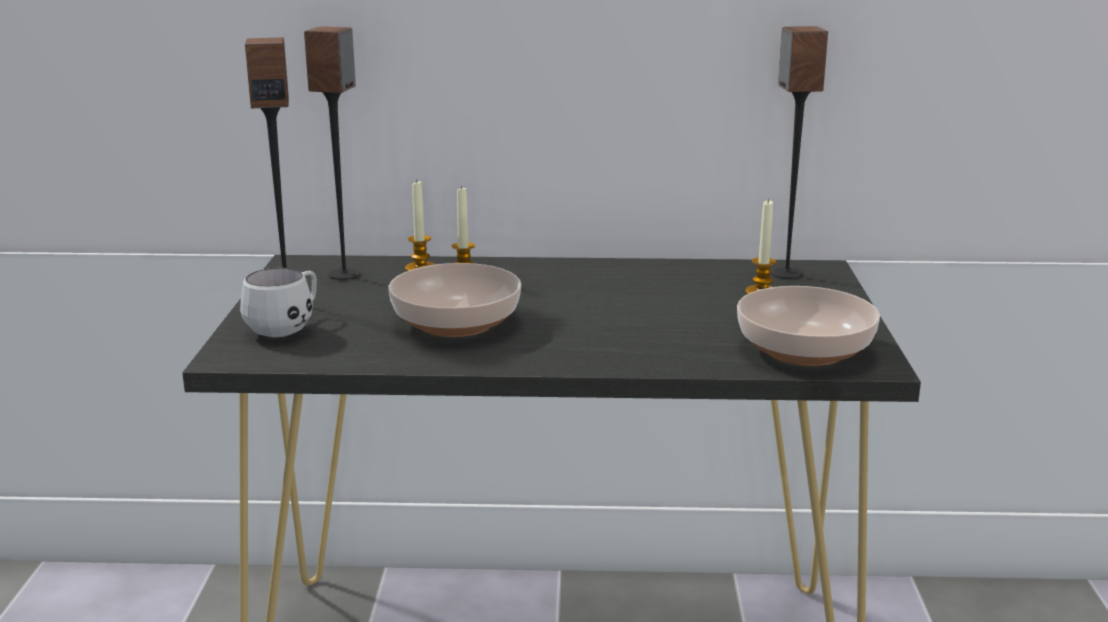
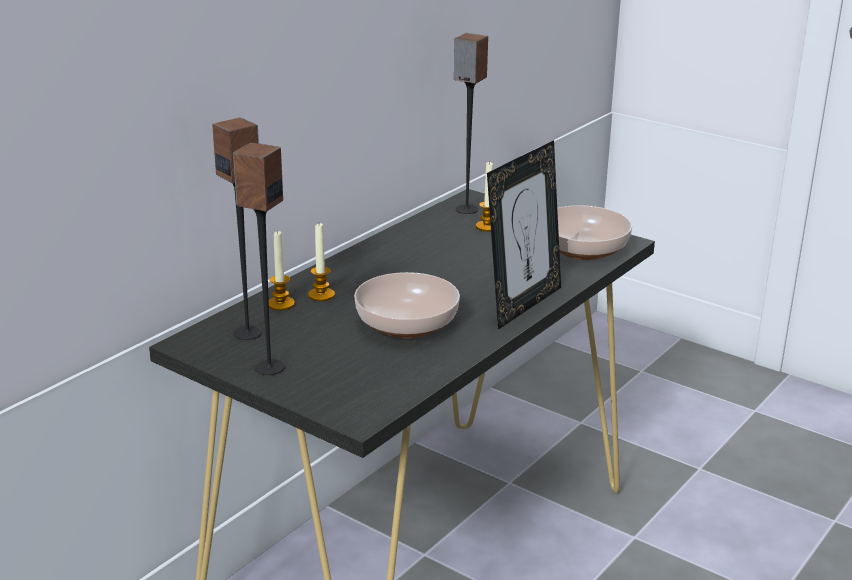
camera: 55 degrees left, 5 degrees up
(287, 327) = (330, 382): white mug -> none
(590, 358) = (522, 305): none -> picture frame

